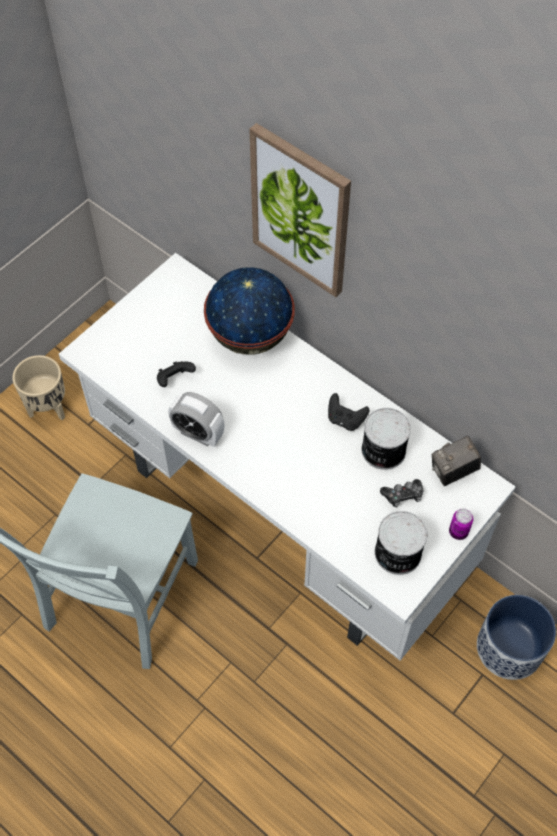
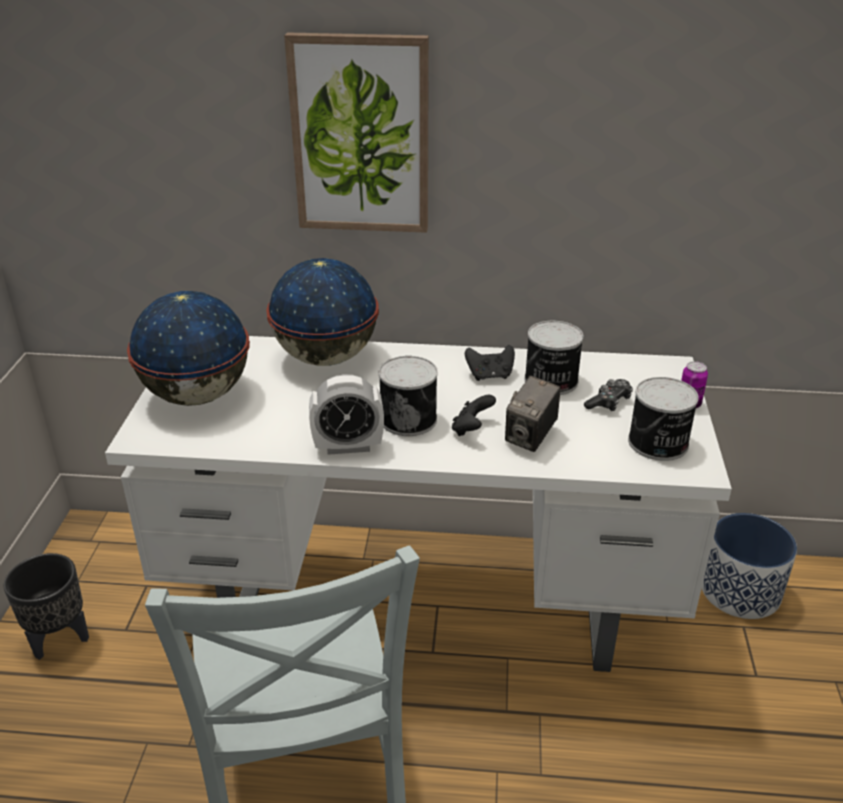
camera: 35 degrees left, 25 degrees down
(48, 408) = (60, 638): beige planter -> black planter
(141, 330) = (196, 396): none -> globe
(175, 379) = (276, 417): black game controller -> black game controller (471, 429)
(256, 430) = (409, 418): none -> can
(453, 472) = (630, 369): camera -> camera (530, 437)

